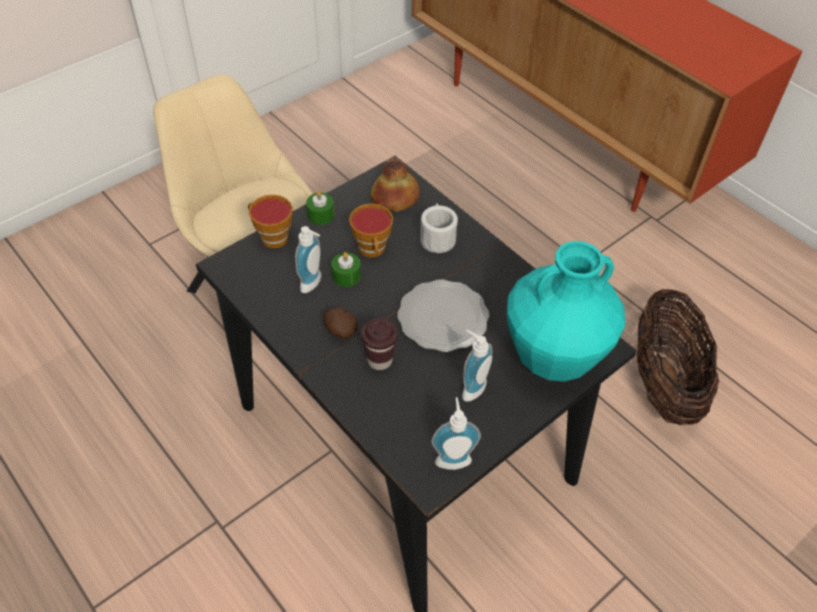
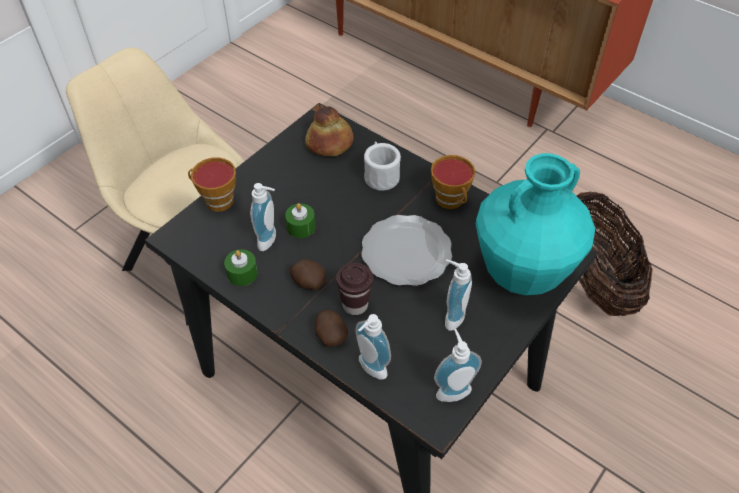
camera: 10 degrees left, 0 degrees up
(320, 215) = (260, 171): green candle -> green candle (242, 273)
(348, 384) = (330, 335): none -> potato
(372, 250) = (320, 197): cup -> cup (451, 201)
(377, 424) = (369, 369): none -> soap dispenser

